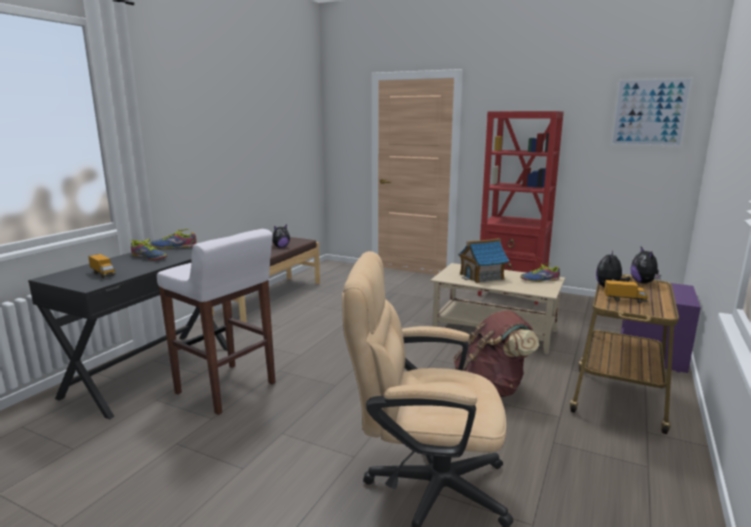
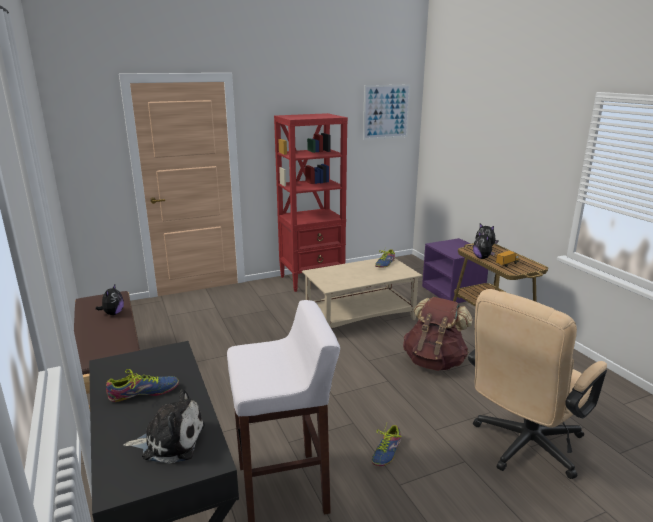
camera: 50 degrees left, 5 degrees up
(103, 274) = (170, 441): toy truck -> plush toy
(174, 247) = (124, 366): shoe -> shoe (386, 452)
(482, 276) = (349, 275): toy house -> none

